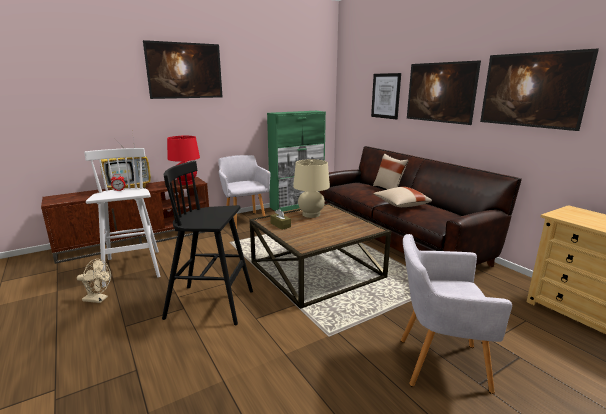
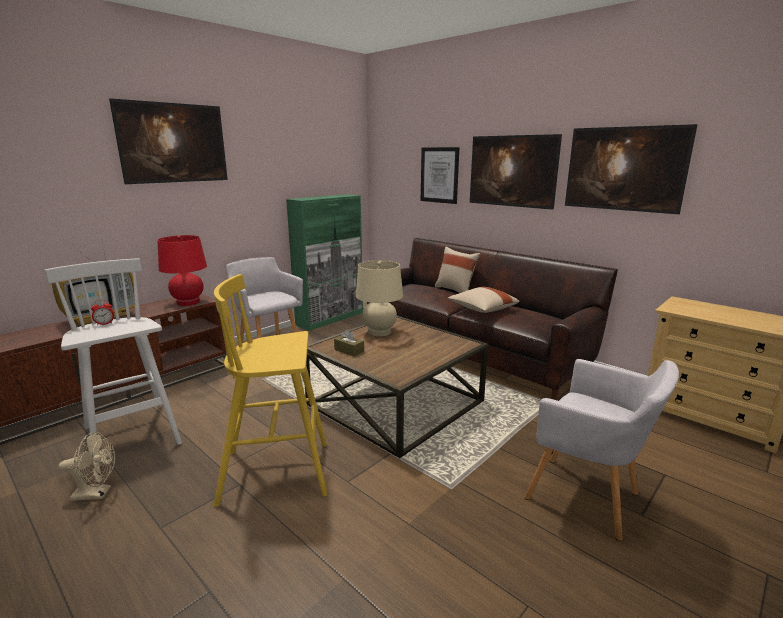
camera: 15 degrees left, 0 degrees up
(212, 304) = (278, 472): black stool -> yellow stool
(437, 363) = (588, 499): grey armchair -> grey armchair turned 135 degrees counterclockwise

